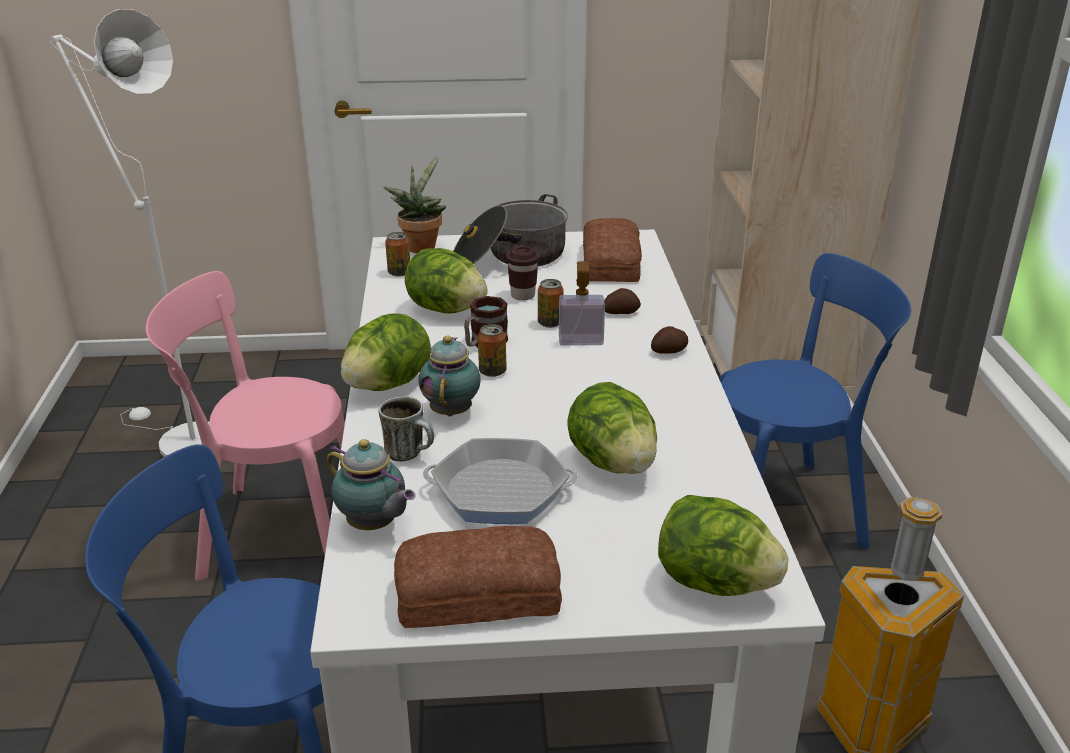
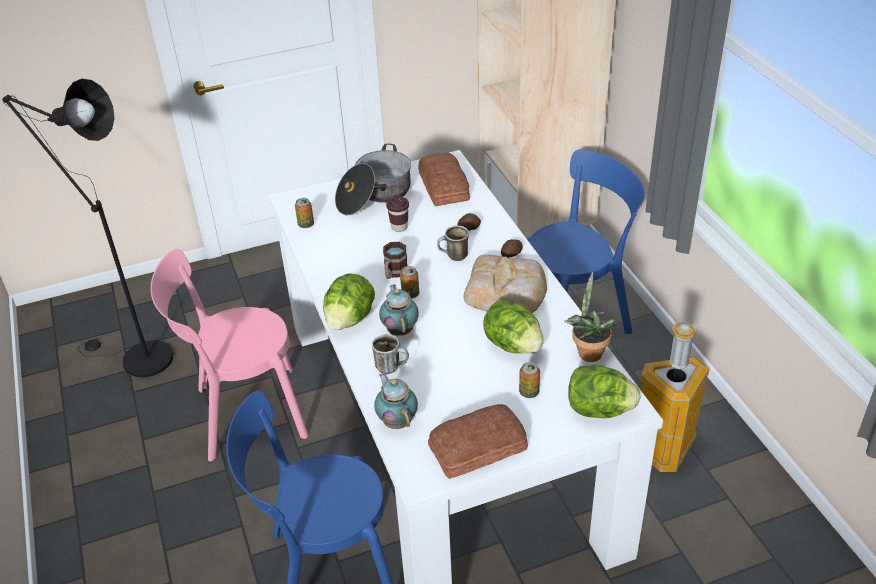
camera: 15 degrees left, 10 degrees up
(182, 440) = (138, 359): white floor lamp -> black floor lamp
(374, 526) = (397, 421): teapot -> teapot turned 135 degrees counterclockwise
(421, 246) = (308, 197): potted plant -> potted plant (588, 351)
(446, 309) = (355, 250): lettuce -> none
(500, 491) = (457, 380): frying pan -> none
(550, 323) = (428, 247): can -> can (529, 392)
(581, 340) = (453, 257): soap dispenser -> mug
(638, 393) = (506, 291): none -> bread

